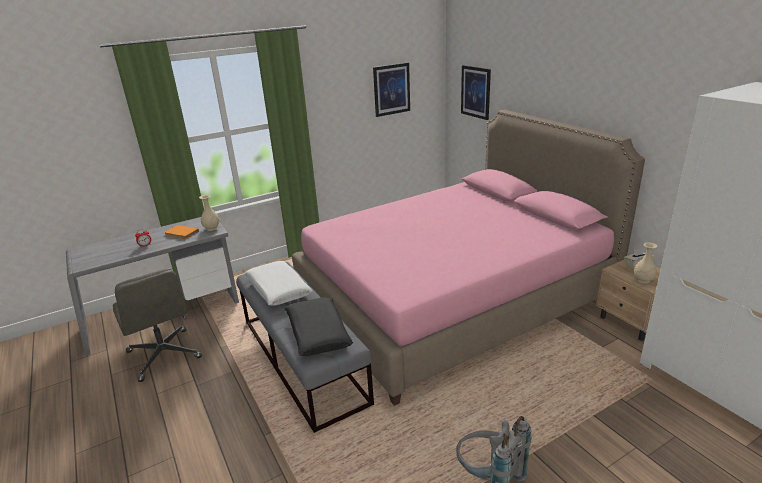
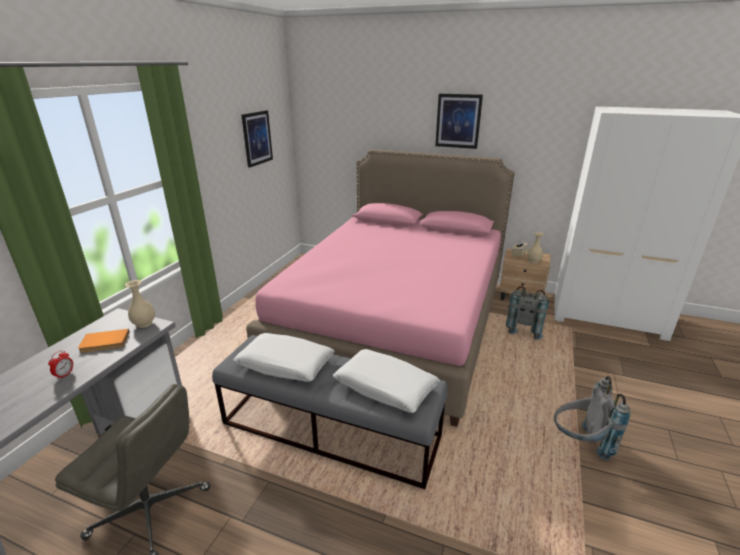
camera: 40 degrees left, 0 degrees up
(317, 333) = (385, 387): black pillow -> white pillow
(475, 92) = (333, 136): picture -> picture (458, 121)
(585, 356) = (523, 328): none -> grey backpack

